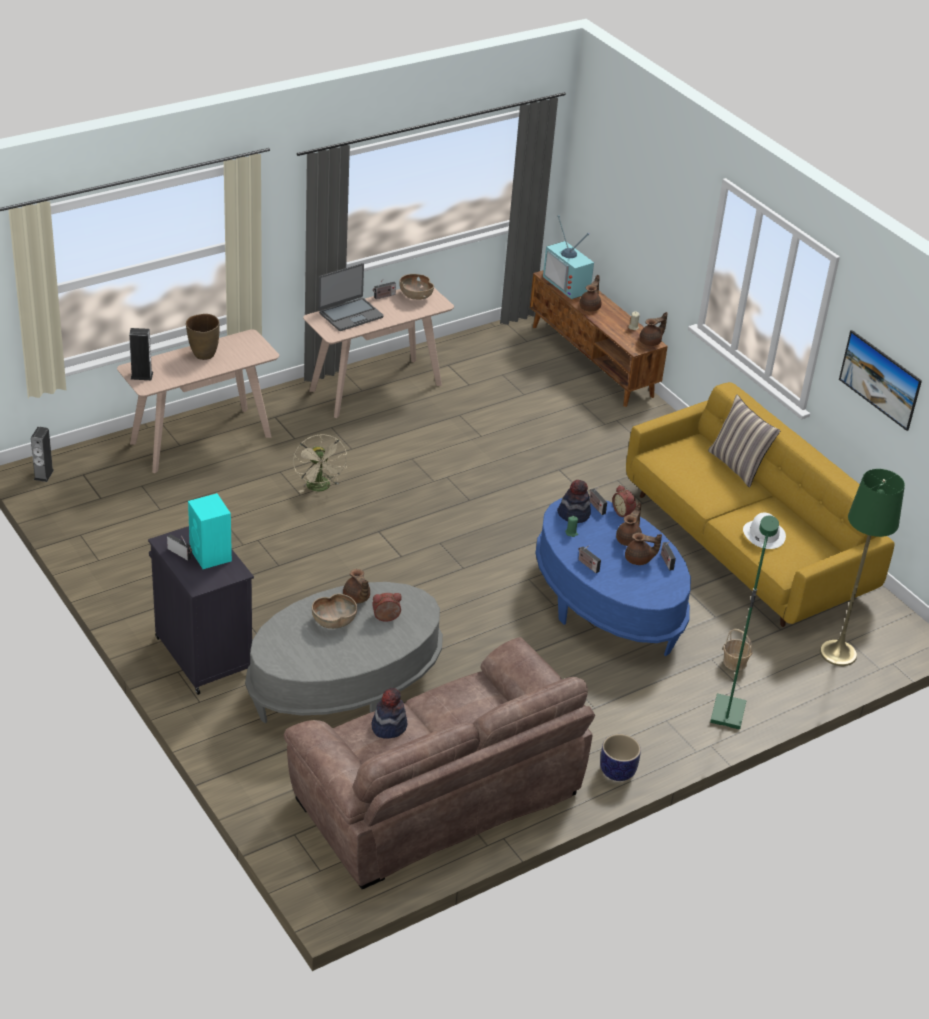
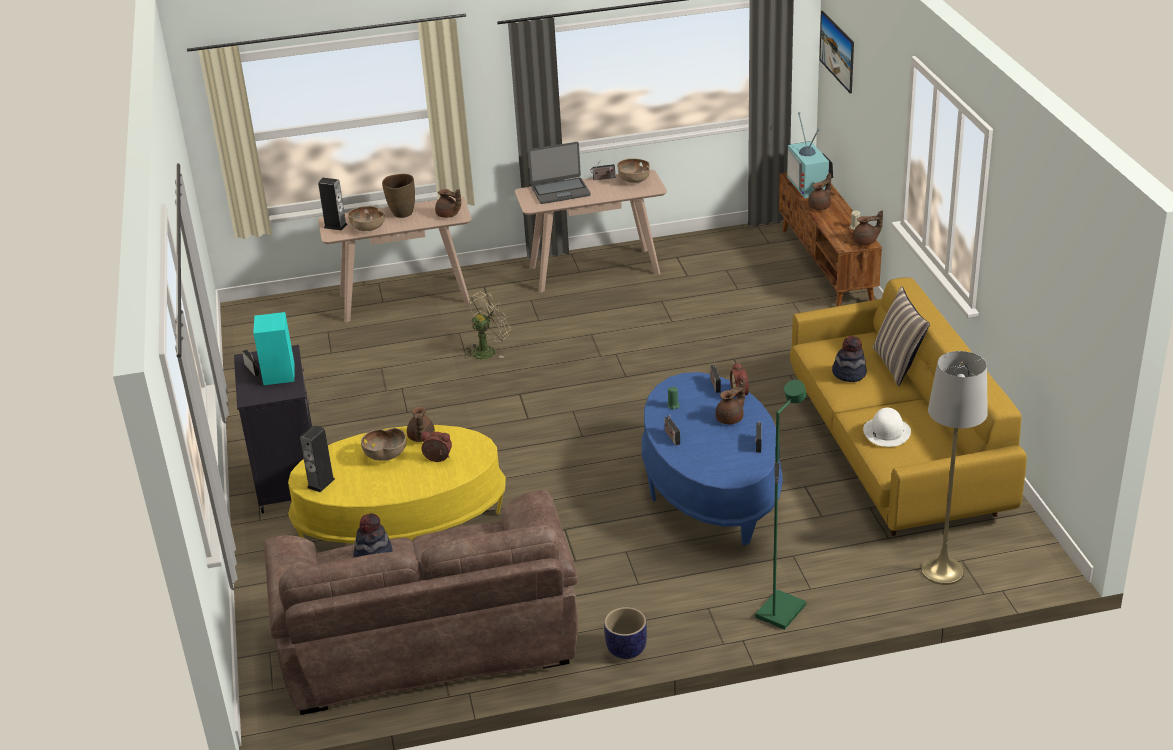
camera: 25 degrees right, 5 degrees down
(43, 474) = (250, 314): speaker -> speaker (321, 483)
(178, 376) = (367, 228): none -> brown bowl
(320, 488) = (488, 350): beige fan -> beige fan turned 135 degrees counterclockwise
(345, 685) = (402, 525): grey coffee table -> yellow coffee table
(574, 514) = (687, 388): hat -> hat (849, 373)
(639, 560) = (729, 438): brown teapot -> brown teapot (448, 215)
(735, 662) = (817, 563): basket -> none
(838, 653) = (942, 571): green floor lamp -> grey floor lamp
(876, 392) = (1022, 282): picture -> picture (836, 63)

